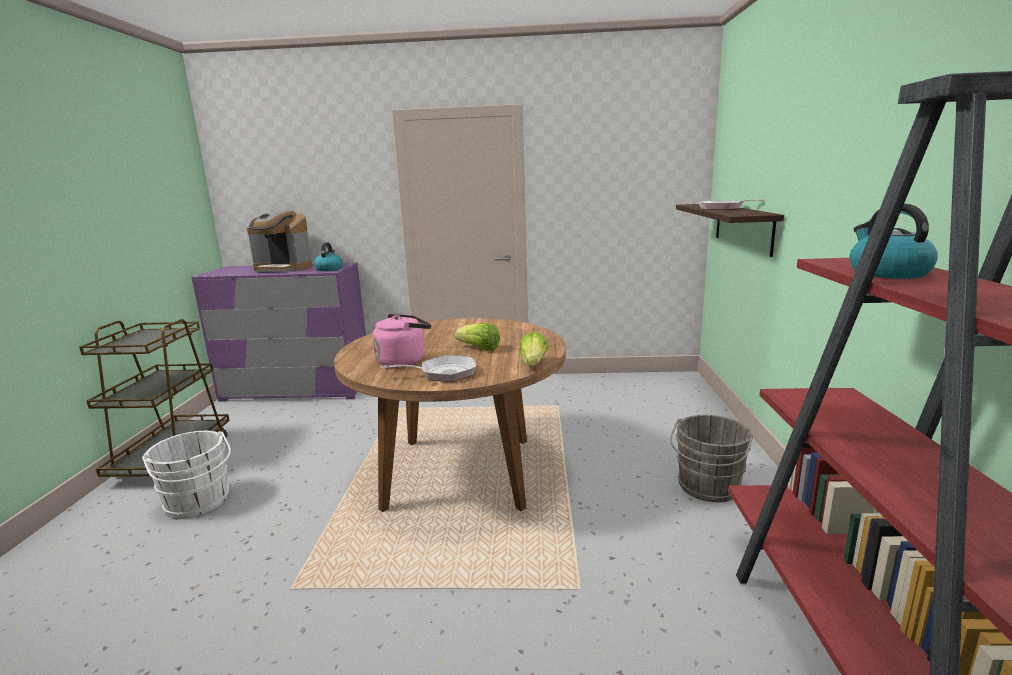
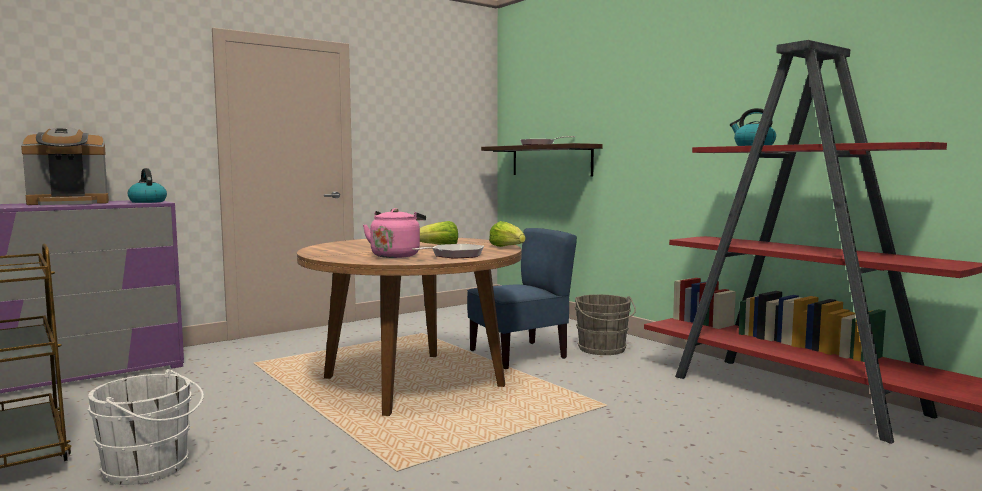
camera: 40 degrees left, 10 degrees down
(602, 466) = (518, 355): none -> blue chair

